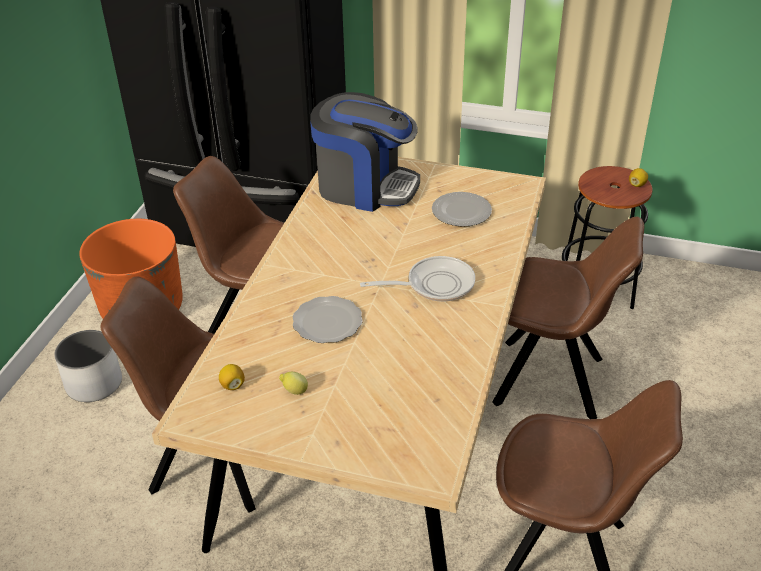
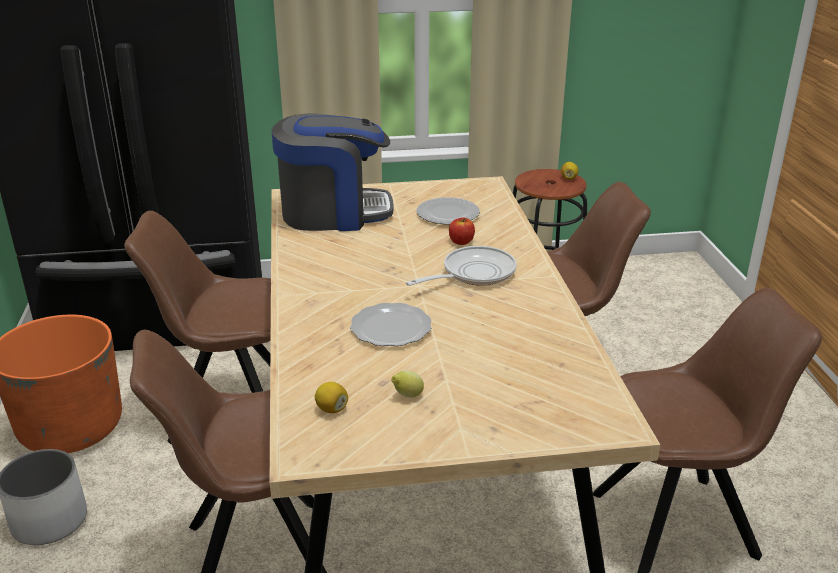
camera: 25 degrees left, 10 degrees down
(450, 246) = (461, 242): none -> apple

